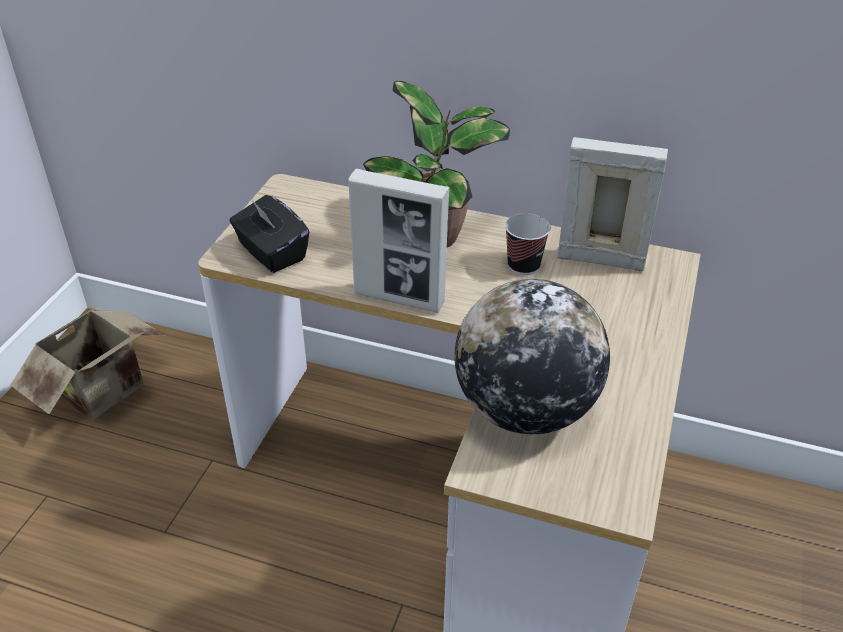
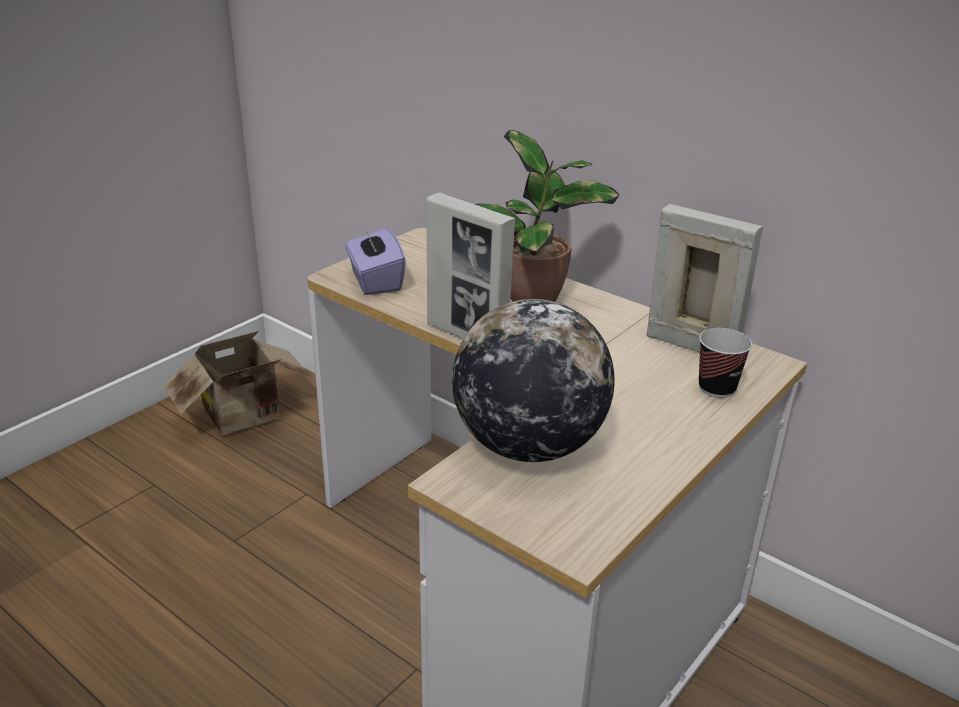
camera: 20 degrees right, 10 degrees down
(271, 253) = (375, 281): black tissue box -> purple tissue box
(523, 266) = (607, 335): cup -> cup (716, 388)

